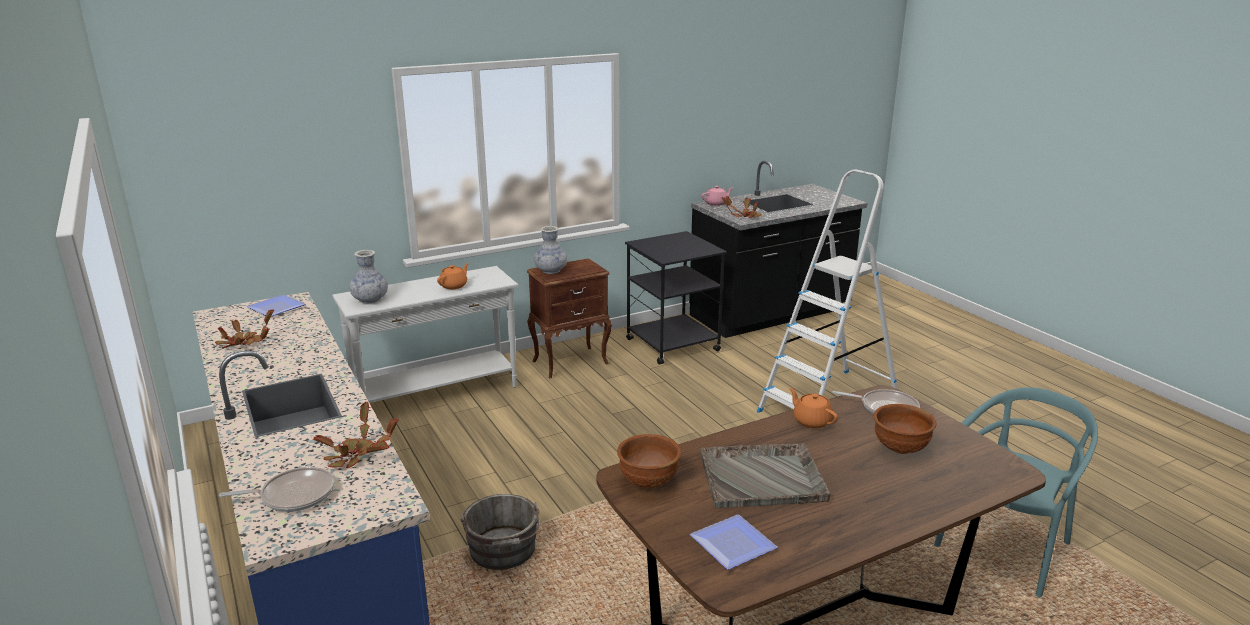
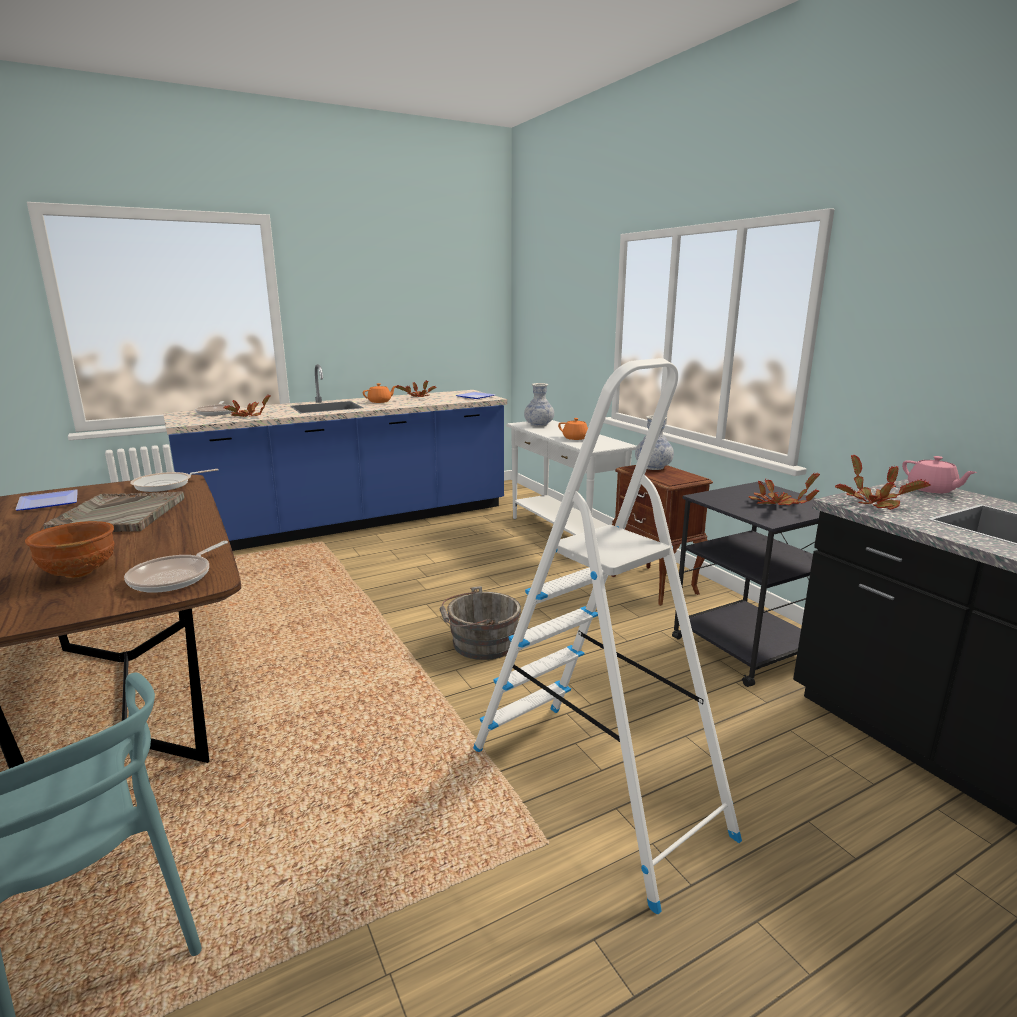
camera: 90 degrees right, 5 degrees down
(503, 552) = (323, 571): grey bucket -> grey bucket (480, 644)
(648, 481) = (166, 485): brown bowl -> frying pan
(680, 244) = (777, 504): none -> potted plant
(811, 421) = (191, 538): orange teapot -> orange teapot (380, 401)

